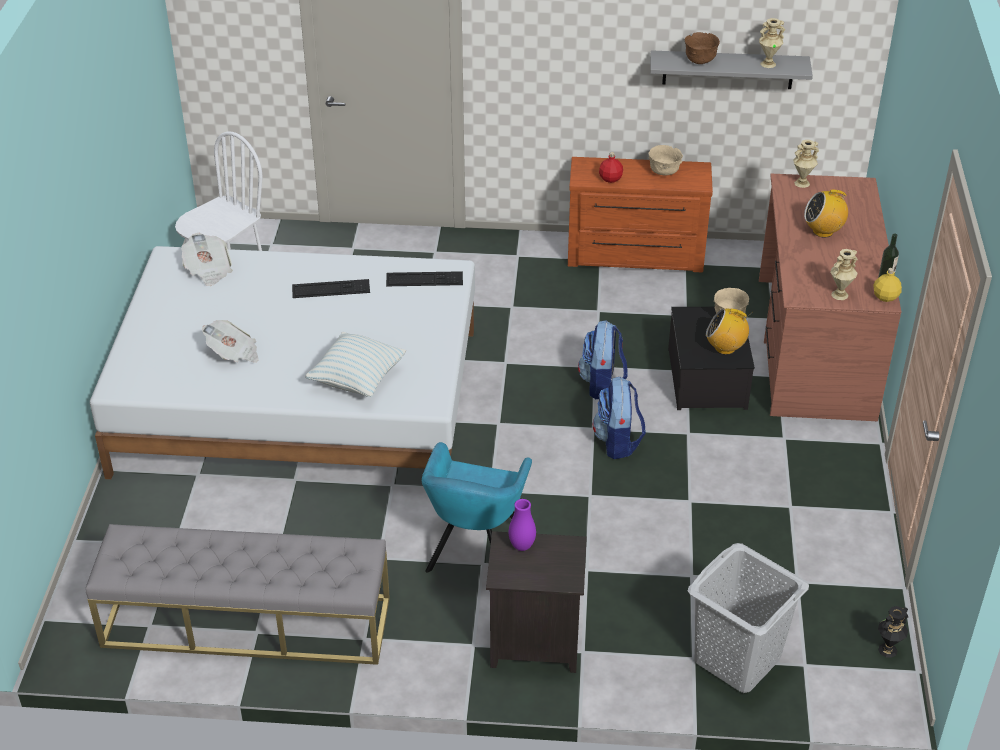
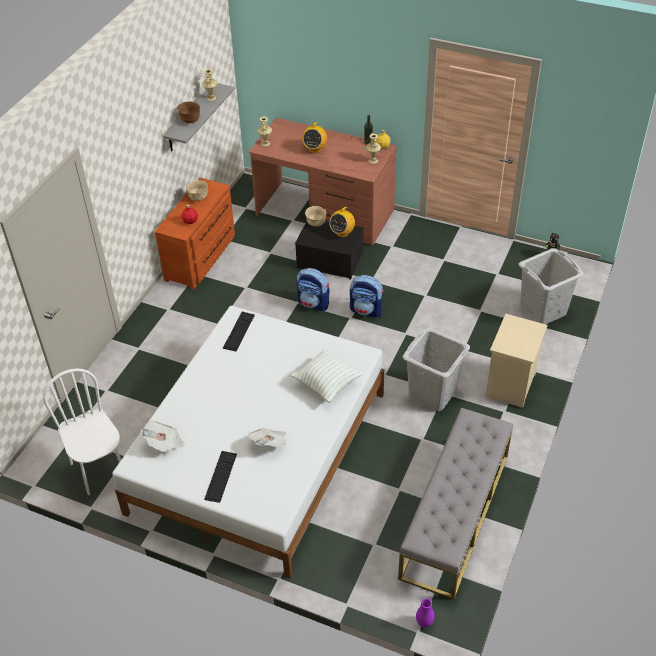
camera: 70 degrees left, 5 degrees up
(331, 289) = (224, 379): keyboard -> keyboard (221, 476)
(475, 552) = (432, 393): turquoise armchair -> grey laundry basket
(522, 546) = (505, 340): purple vase -> purple vase (424, 623)
(533, 645) = (511, 386): black nightstand -> beige nightstand

